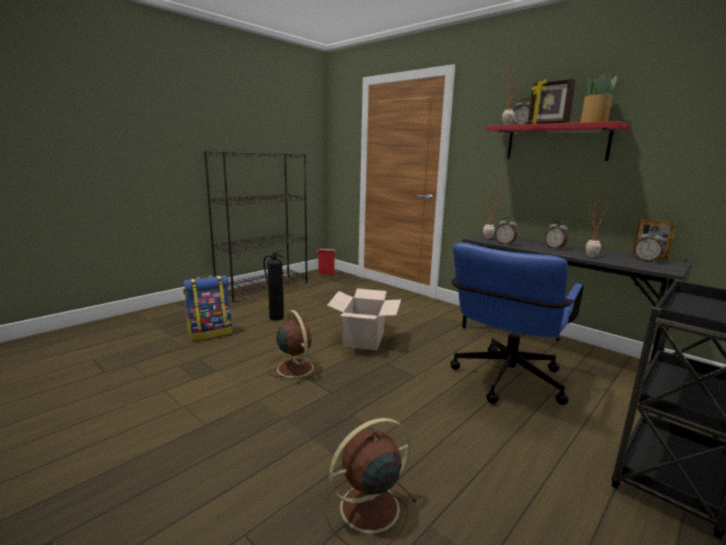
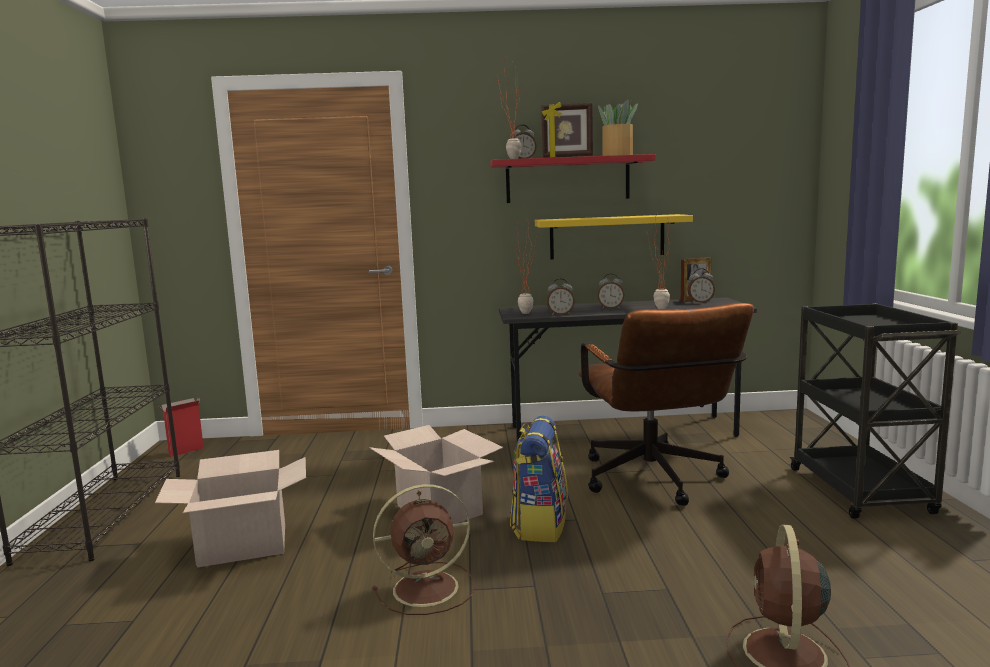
camera: 45 degrees left, 5 degrees down
(210, 333) = (168, 624): backpack -> backpack (539, 525)
(275, 317) = (243, 545): fire extinguisher -> cardboard box
(294, 367) = (428, 588): brown fan -> brown fan turned 150 degrees clockwise
(504, 382) = (655, 482): blue office chair -> brown office chair
(581, 191) = (607, 237): none -> yellow shelf

